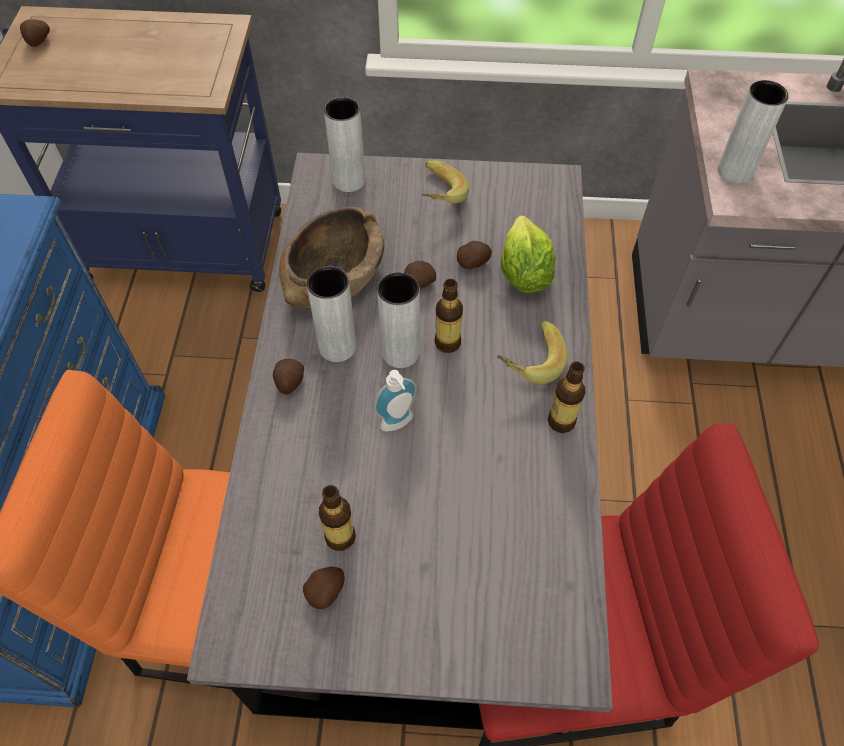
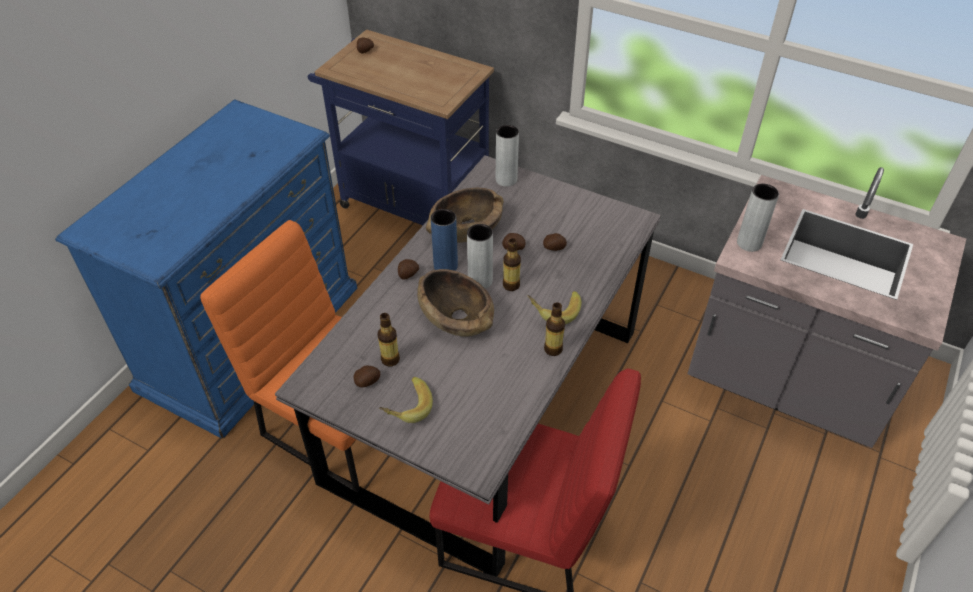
camera: 25 degrees right, 10 degrees down
(337, 347) = (445, 265): grey vase -> blue vase
(399, 424) = (456, 317): soap dispenser -> brown bowl
(436, 196) = (554, 204): banana -> banana (406, 408)
(523, 274) = (582, 264): lettuce -> none

